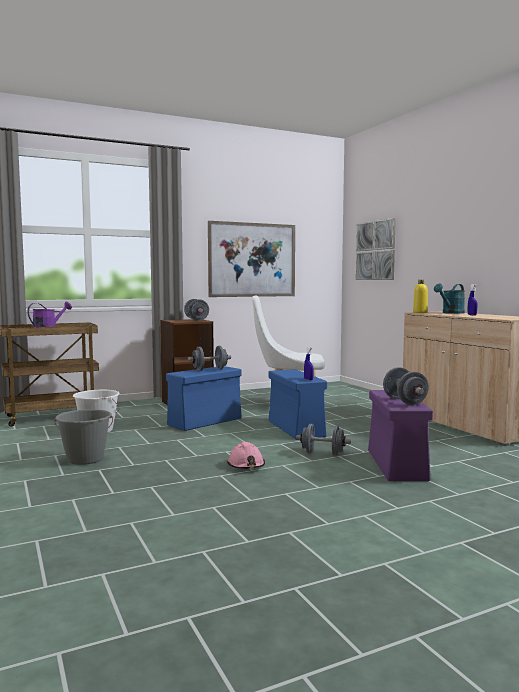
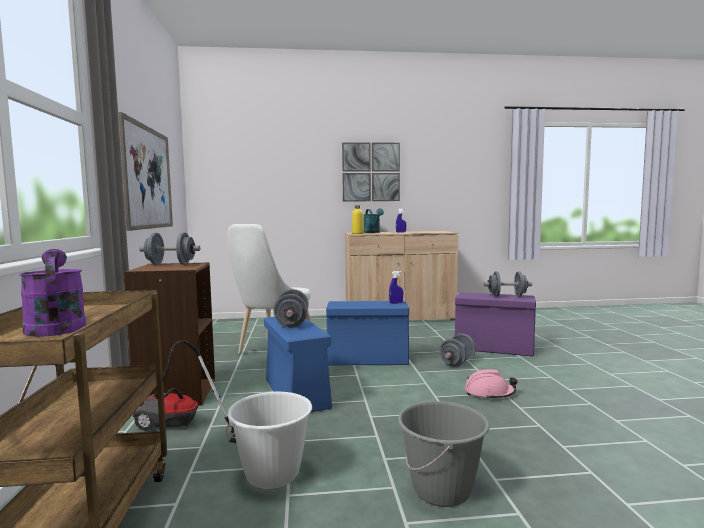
camera: 70 degrees left, 0 degrees up
(142, 411) = (181, 428): none -> vacuum cleaner
(375, 250) = (247, 176): picture -> picture (371, 172)

